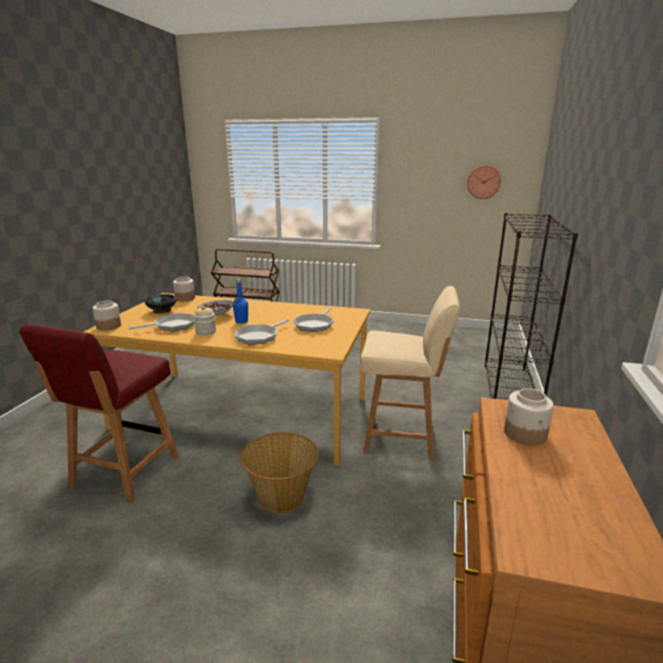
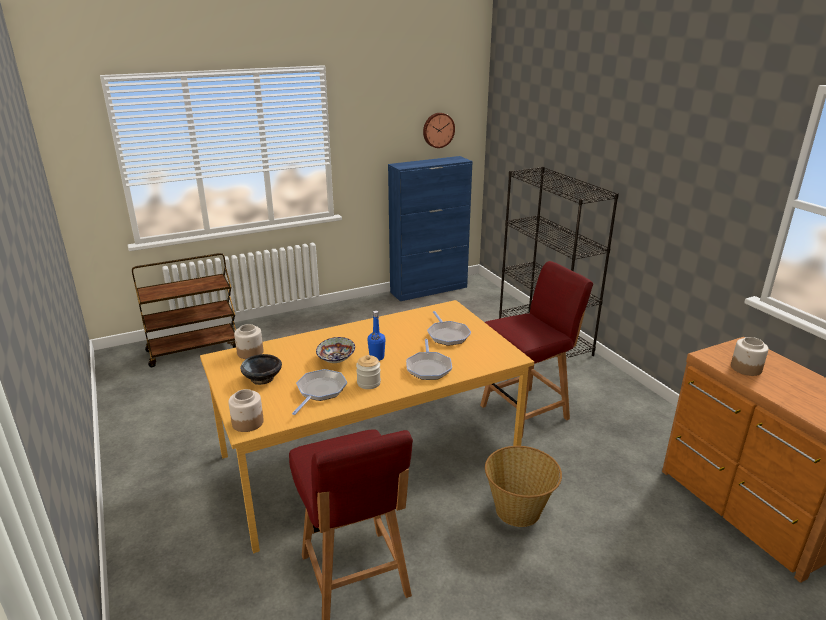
camera: 40 degrees left, 5 degrees up
(401, 436) = (526, 411): beige chair -> red chair
(454, 330) = (429, 289): none -> blue cabinet

